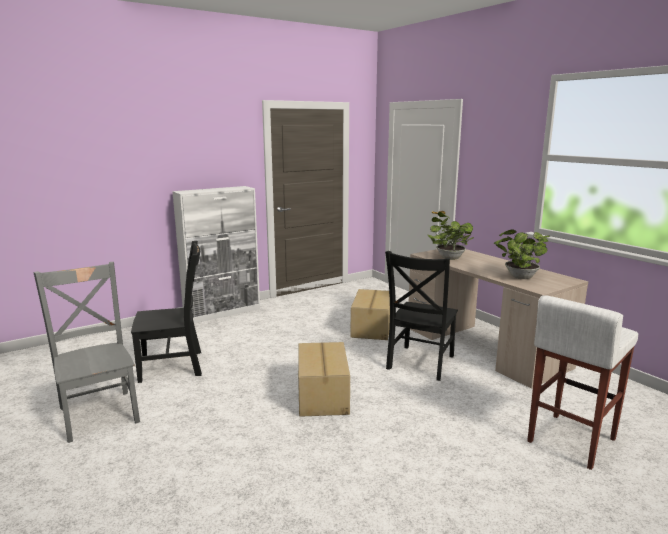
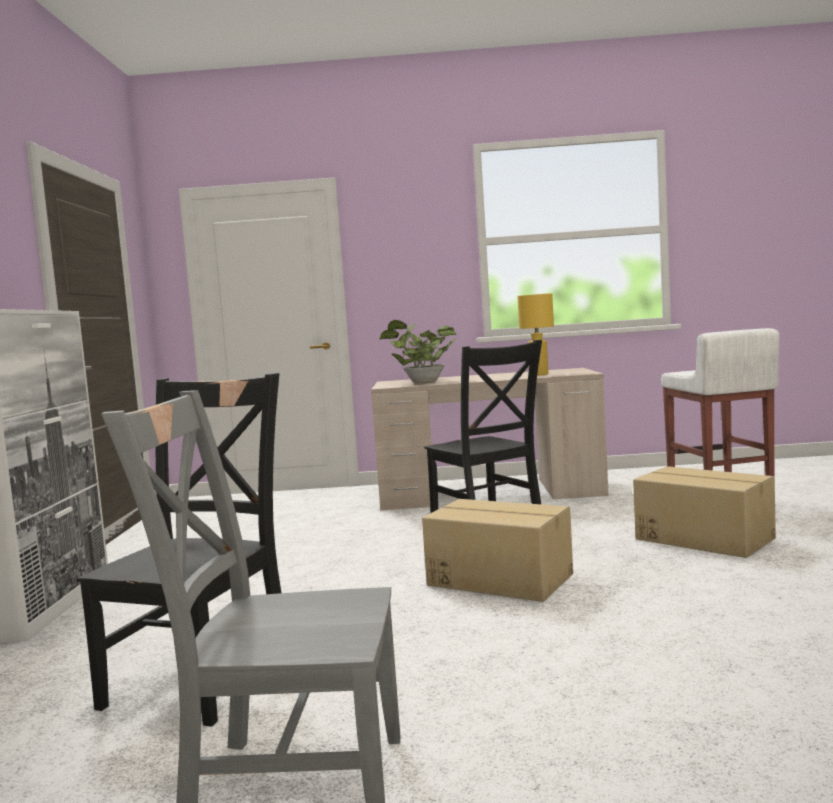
camera: 55 degrees left, 10 degrees down
(372, 327) = (343, 524): cardboard box -> cardboard box (704, 538)
(519, 277) = (539, 374): potted plant -> yellow table lamp

